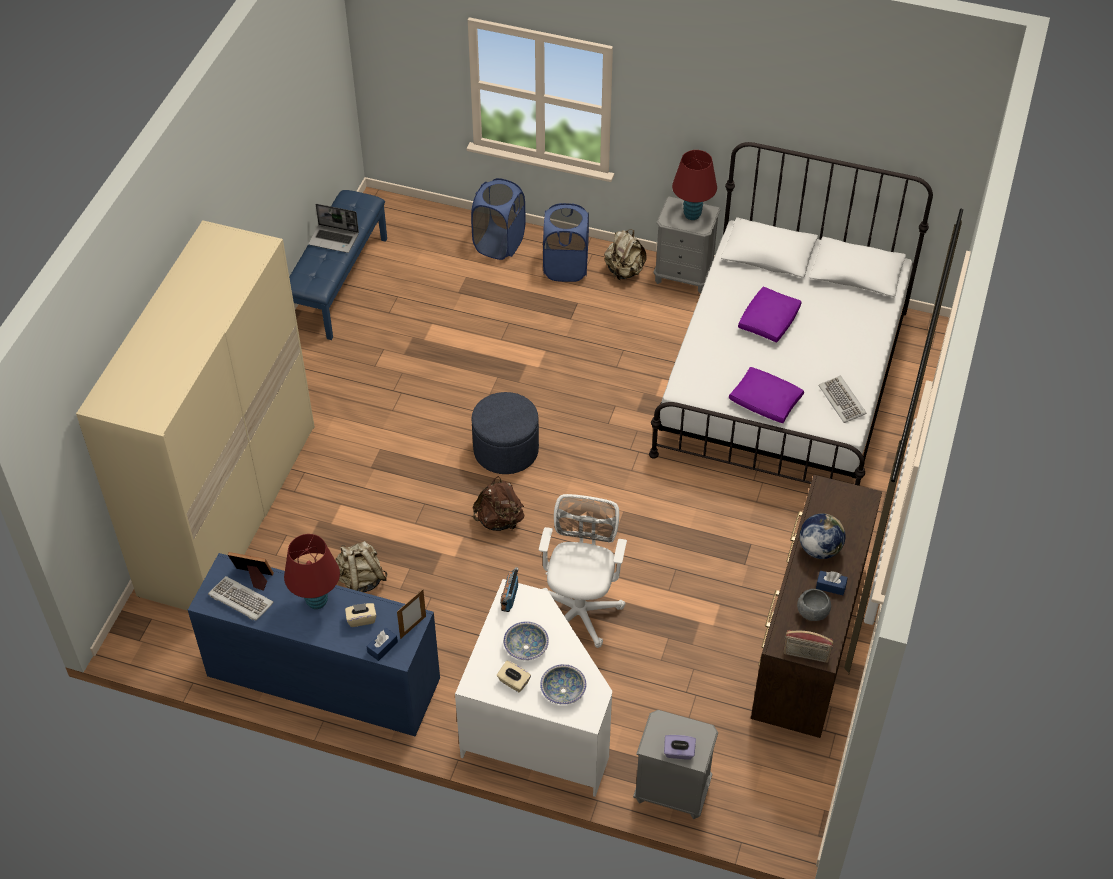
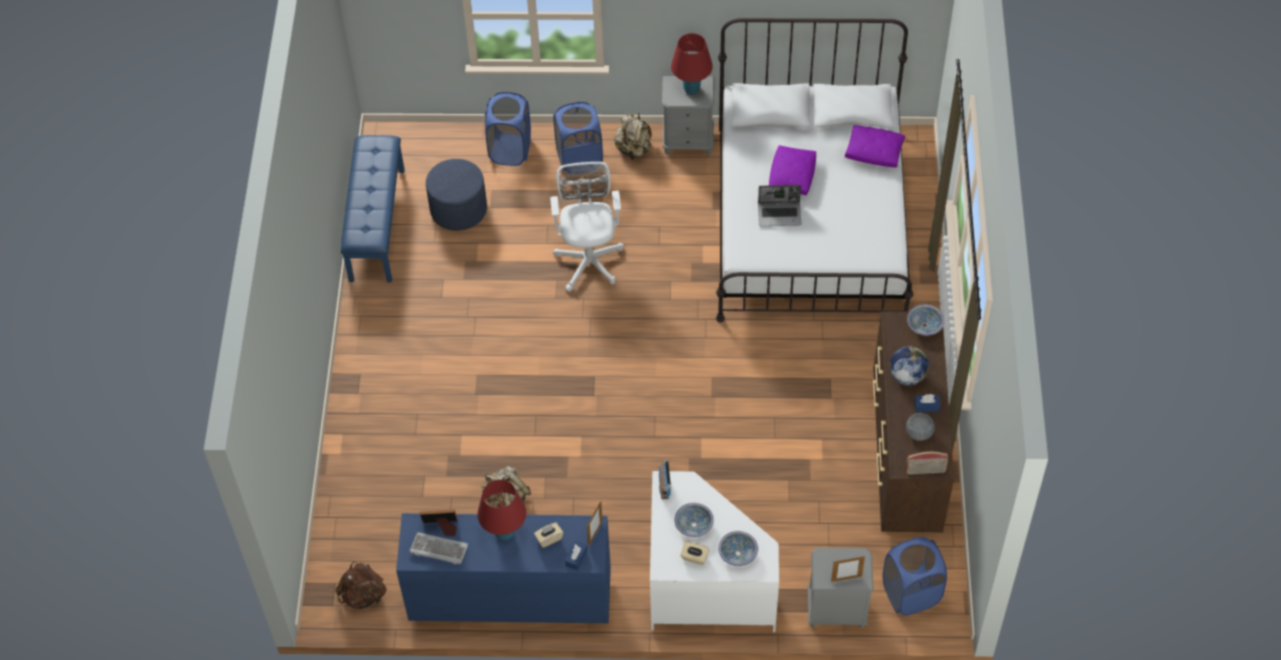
camera: 15 degrees left, 5 degrees up
(229, 509) = (363, 465): beige wardrobe -> none
(334, 239) = (370, 188): laptop -> laptop (780, 214)
(500, 520) = (608, 413): brown backpack -> brown backpack (363, 596)
(506, 450) = (589, 347): blue ottoman -> blue ottoman (458, 209)
(580, 610) = (706, 475): white office chair -> white office chair (589, 259)
(679, 752) = (846, 578): purple tissue box -> picture frame
(763, 796) = (911, 593): none -> blue laundry basket
(766, 401) = (814, 252): purple pillow -> purple pillow (874, 152)
(842, 401) = (878, 235): keyboard -> none
(858, 500) = (925, 325): none -> bowl

